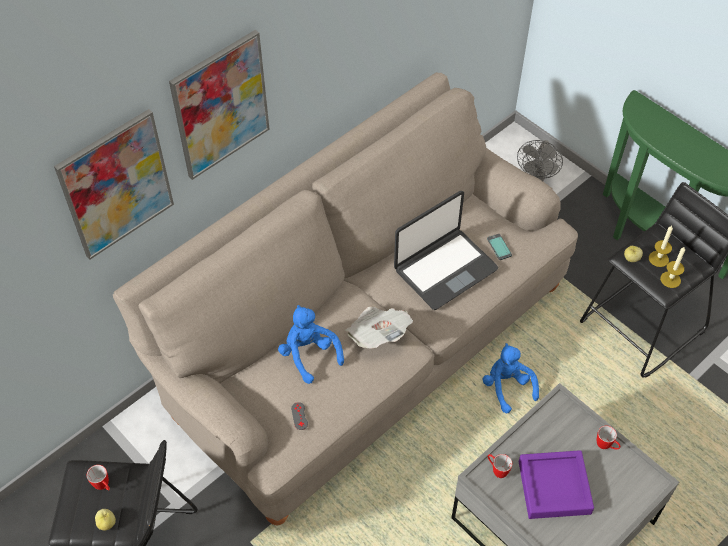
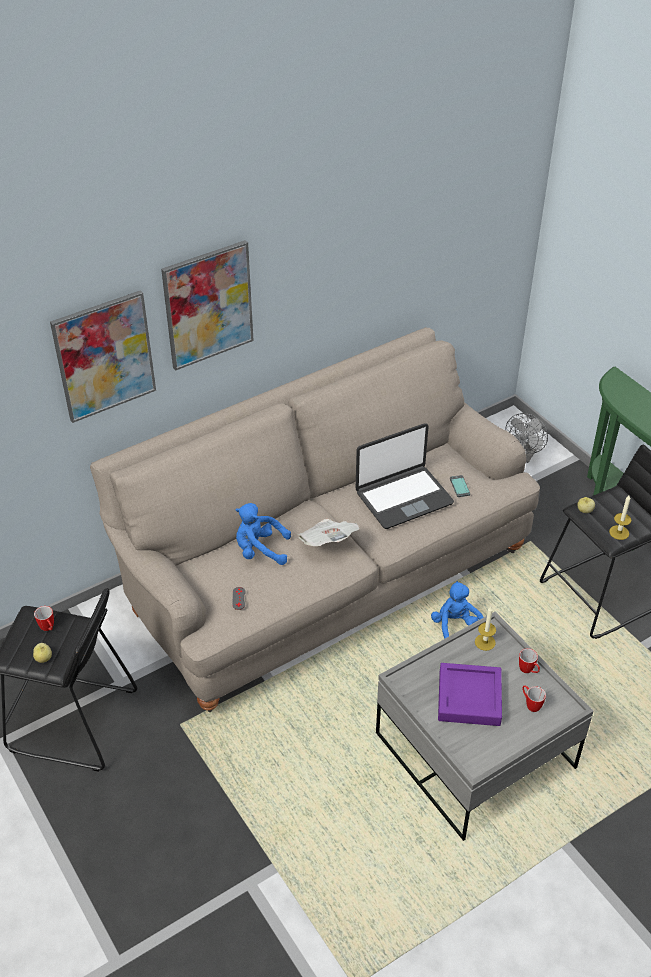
camera: 10 degrees right, 10 degrees down
(309, 354) = (260, 550): blue plush toy -> blue plush toy turned 60 degrees counterclockwise
(497, 470) = (417, 676): mug -> mug (530, 704)
(658, 259) = (611, 514): candle -> candle (485, 642)

